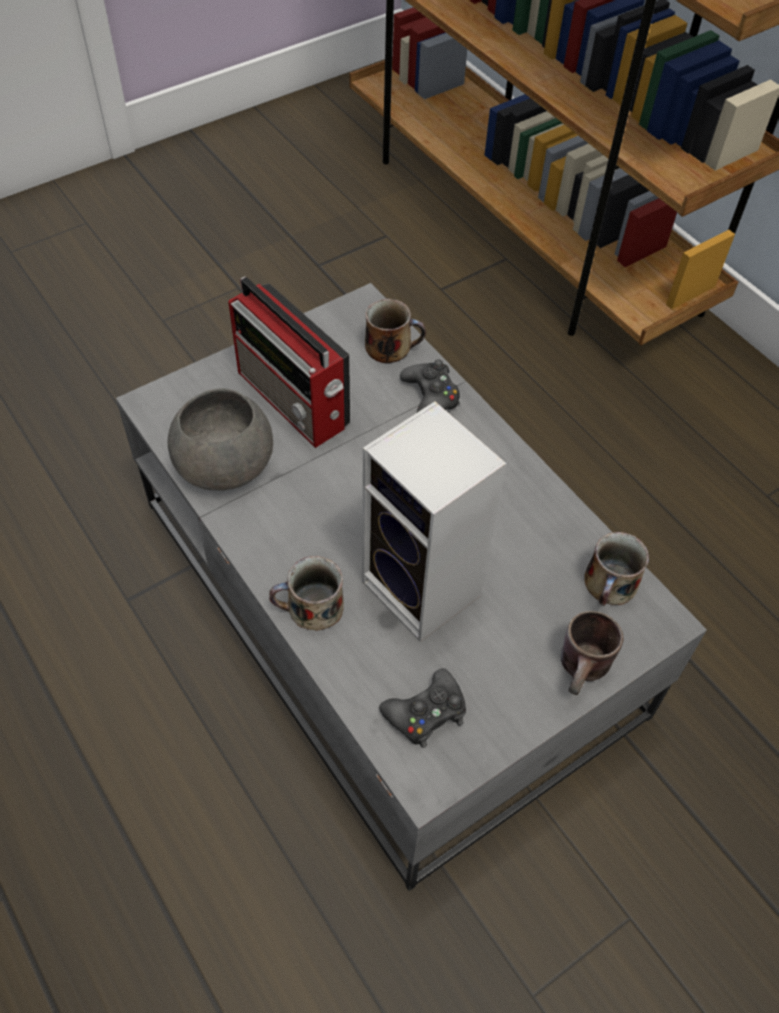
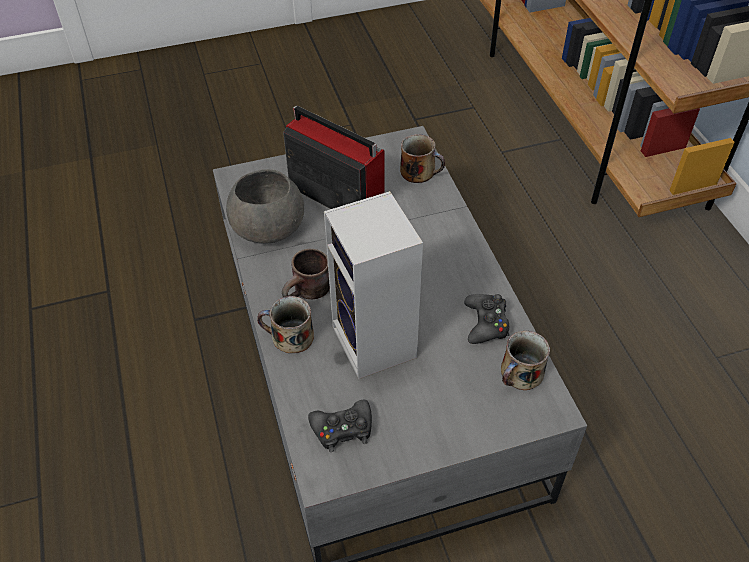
camera: 20 degrees right, 5 degrees down
(294, 401) = (334, 195): radio -> radio turned 150 degrees clockwise
(430, 396) = (435, 211): black game controller -> black game controller (486, 323)
(586, 671) = (476, 431): brown mug -> brown mug (309, 294)

